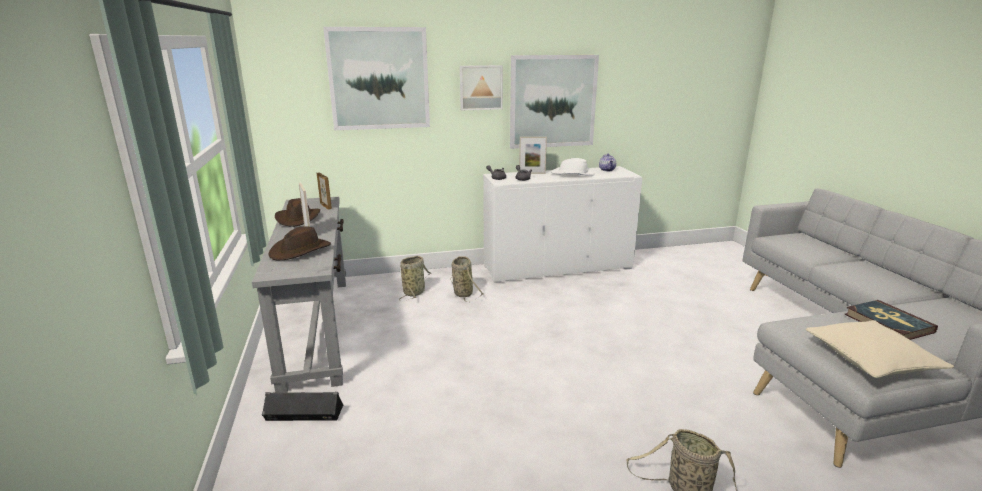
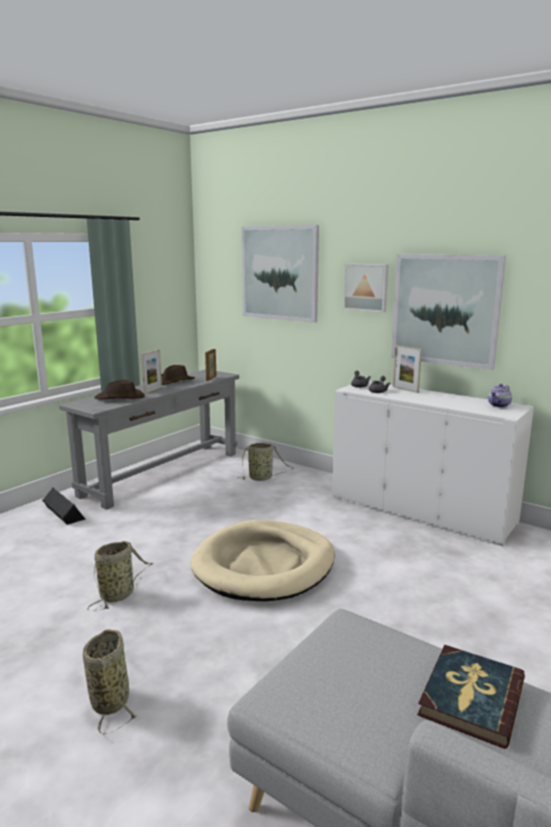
camera: 50 degrees right, 5 degrees down
(462, 293) = (292, 493): basket -> basket (119, 594)
(560, 349) = (264, 565): none -> beige dog bed
(573, 174) = (443, 399): white hat -> none
(870, 360) = (319, 693): beige pillow -> none

